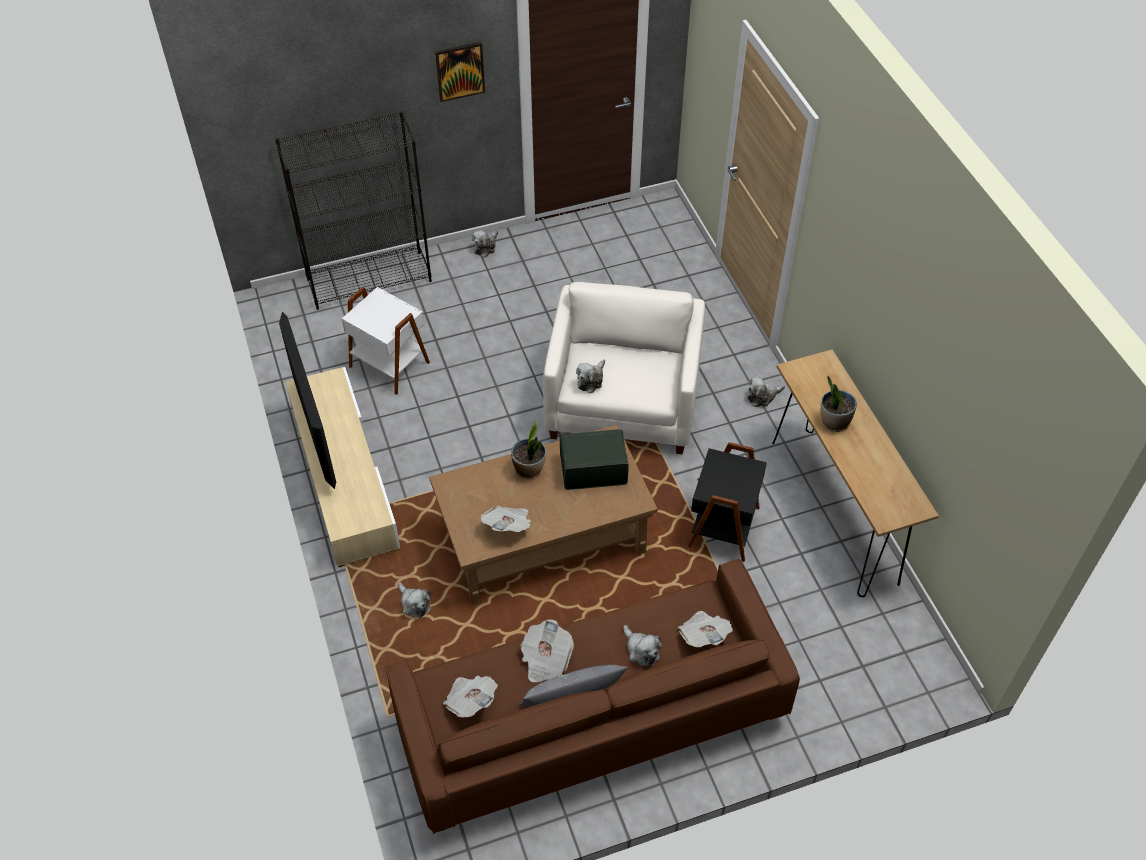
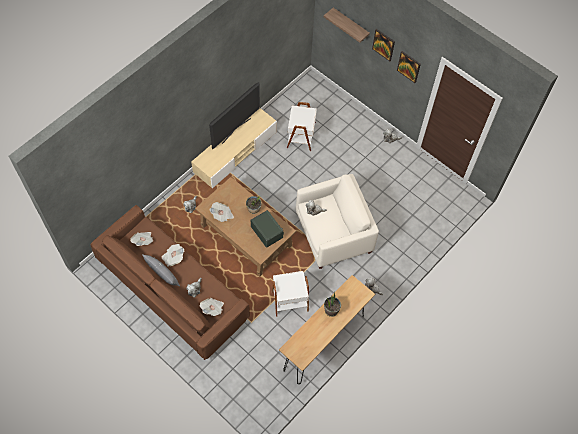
camera: 60 degrees right, 10 degrees up
(309, 103) = (350, 25): none -> shelf
(370, 279) = (342, 106): black bookcase -> none
(393, 75) = (383, 44): none -> picture
(722, 526) = (289, 300): black side table -> white side table

